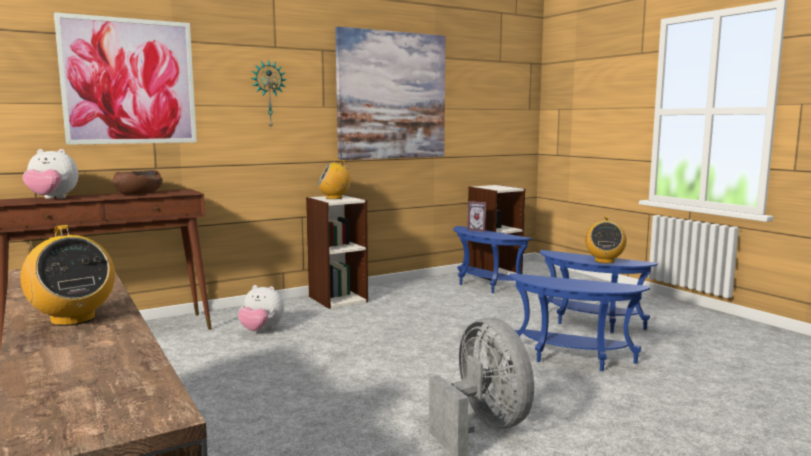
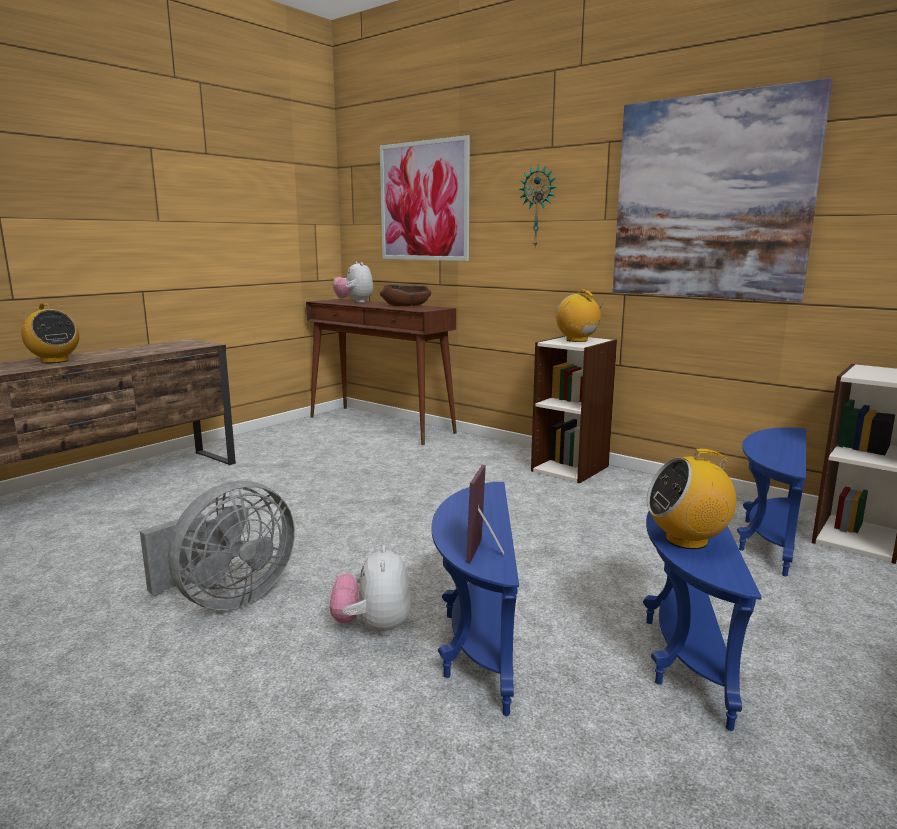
camera: 70 degrees right, 5 degrees up
(72, 319) = (54, 361): radio -> radio turned 75 degrees counterclockwise
(261, 330) = (435, 460): plush toy -> plush toy (373, 627)
(478, 230) = (792, 441): picture frame -> picture frame (488, 552)

